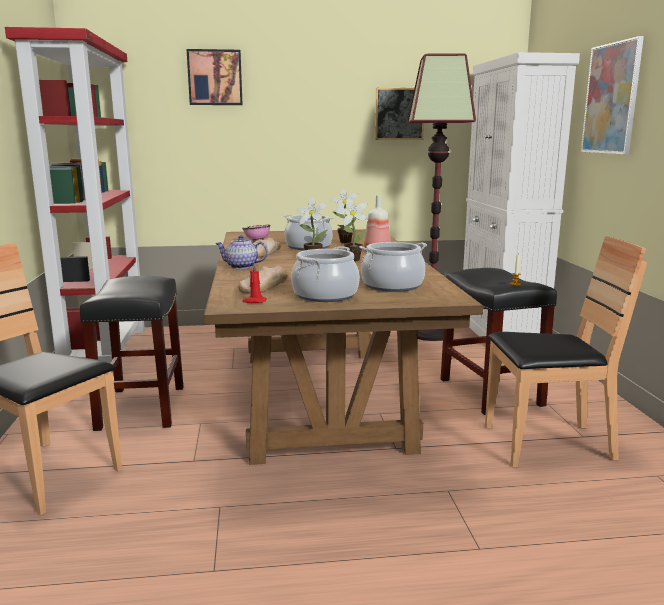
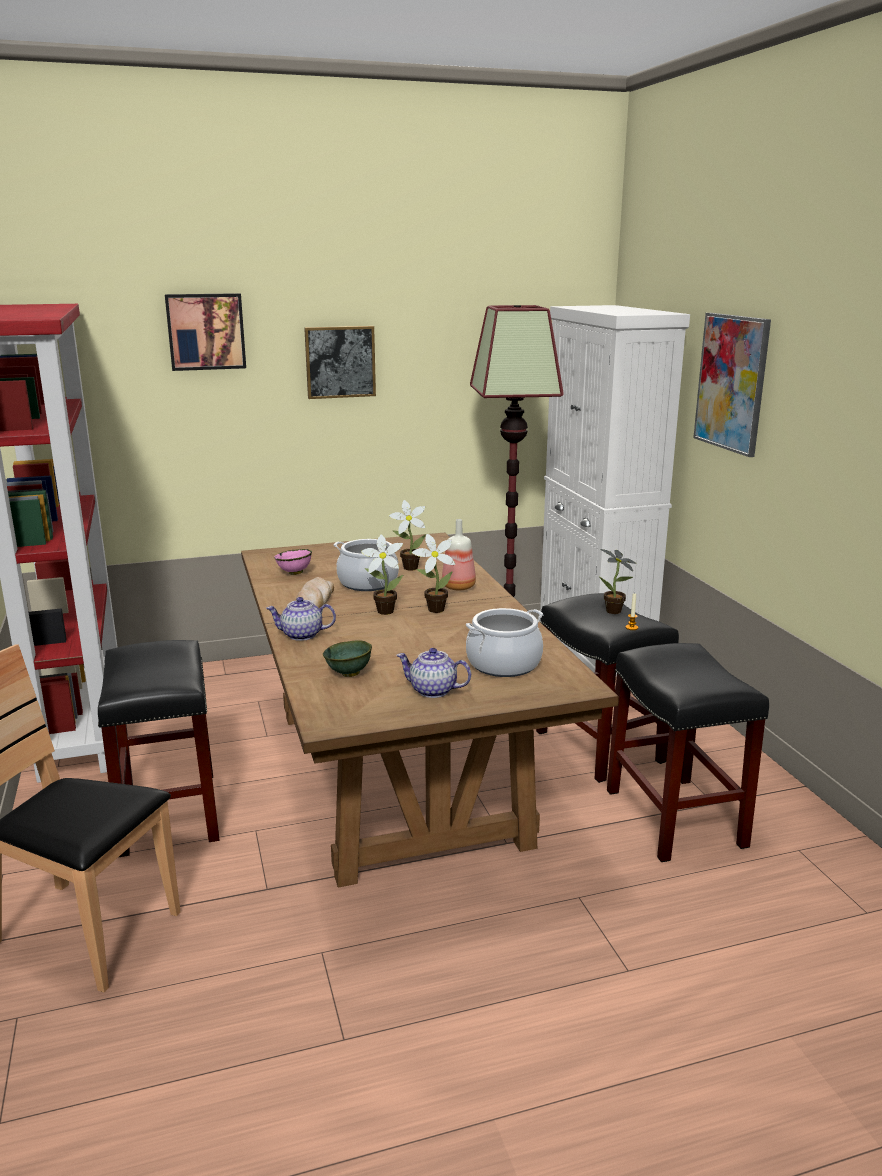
camera: 10 degrees left, 5 degrees up
(254, 301) = (352, 710): red candle -> none
(264, 285) = (349, 674): bread -> green bowl
(325, 295) = (432, 691): cooking pot -> teapot
(399, 114) = (456, 370): picture -> picture (340, 362)
(505, 277) = (615, 612): none -> potted plant
(546, 444) = (676, 818): brown chair -> black stool

